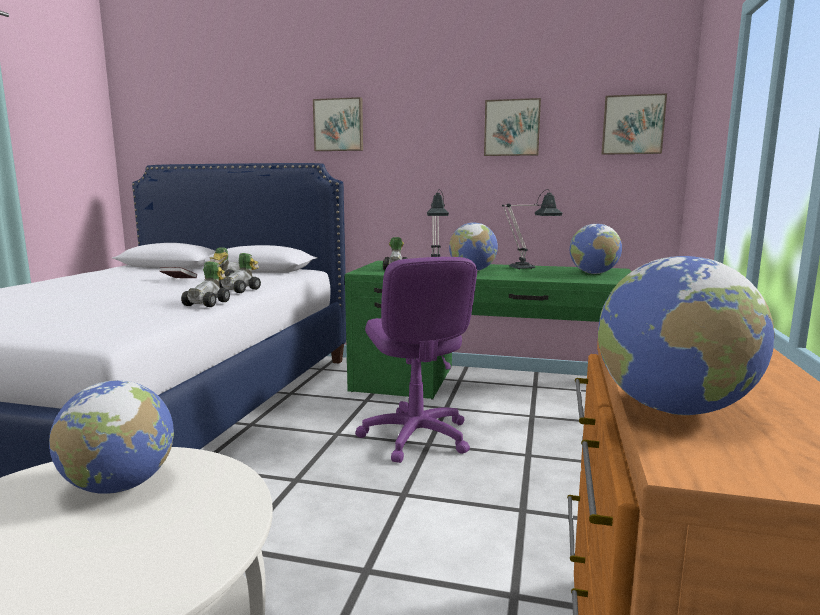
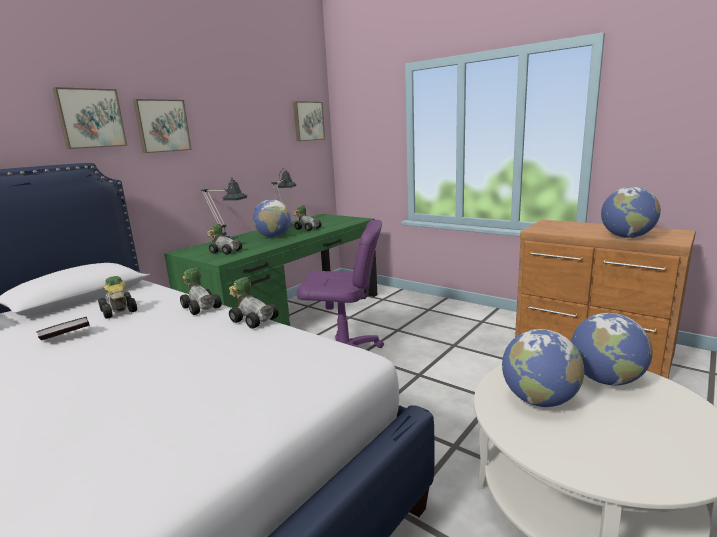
camera: 65 degrees left, 5 degrees up
(512, 128) = (245, 123): picture -> picture (162, 126)
(530, 273) = (307, 228): none -> toy car
(593, 273) = (328, 220): globe -> globe (606, 380)

